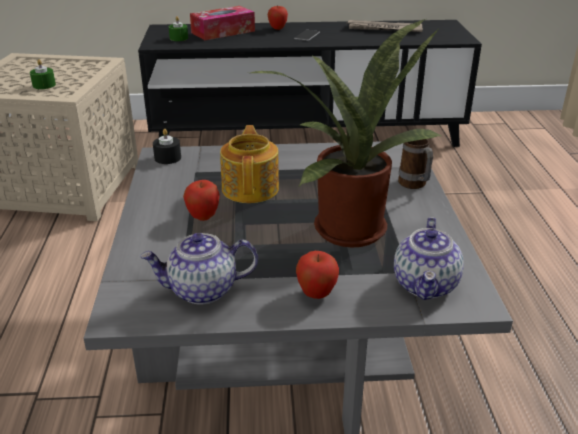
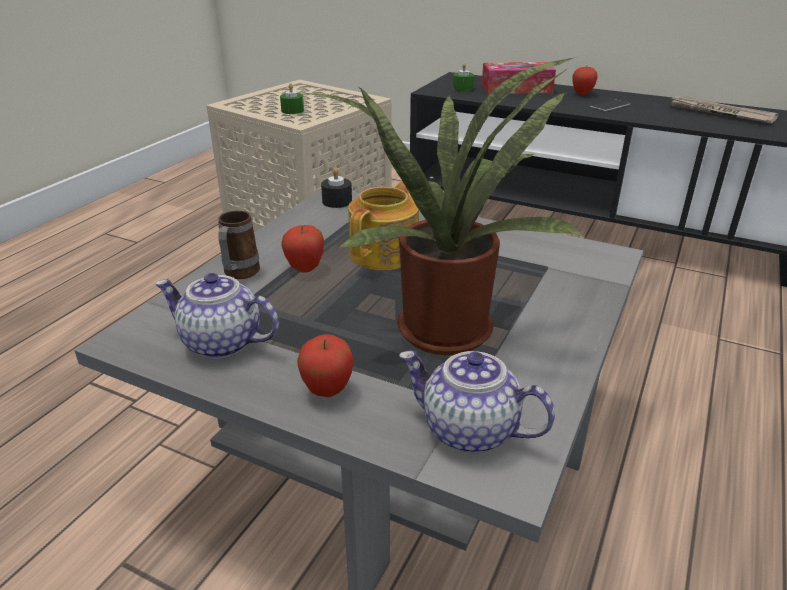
camera: 30 degrees right, 0 degrees up
(414, 185) = (583, 303): mug -> mug (239, 275)
(426, 285) = (468, 430): teapot -> teapot turned 75 degrees clockwise

